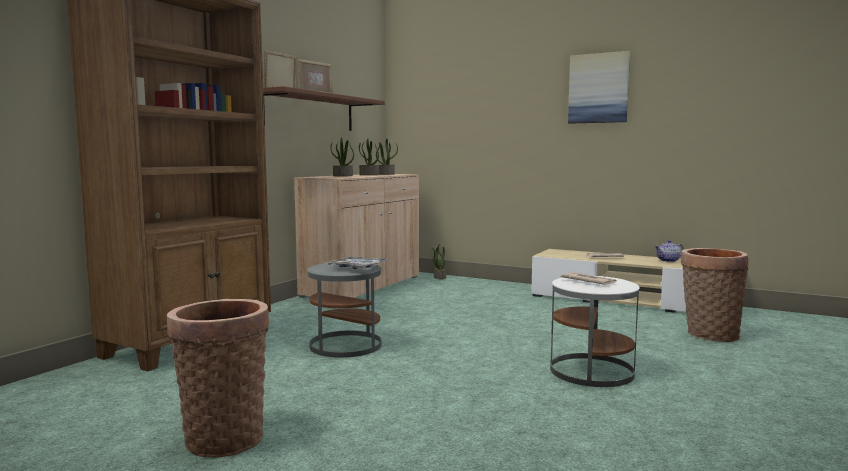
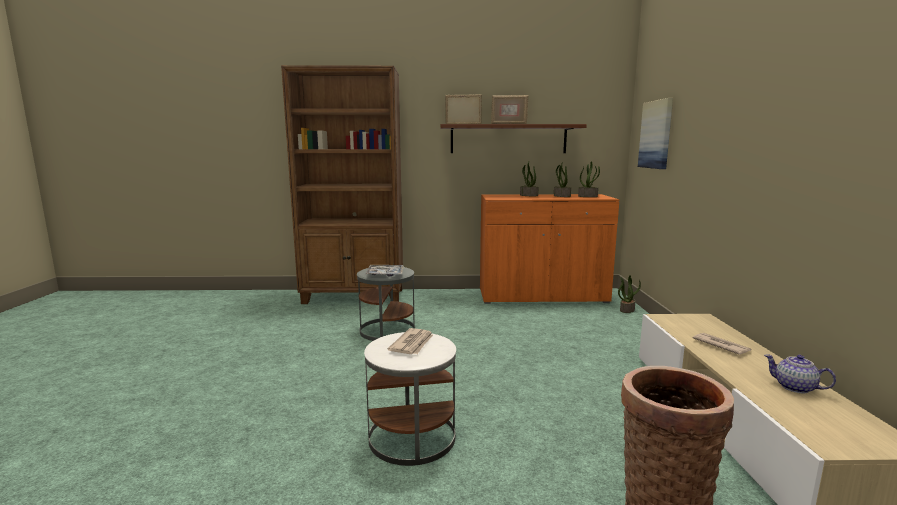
camera: 60 degrees right, 5 degrees up
(224, 437) = (217, 346): basket -> none
(363, 286) = (542, 296): beige cabinet -> orange cabinet
(598, 88) = (783, 96): picture -> picture (656, 134)

